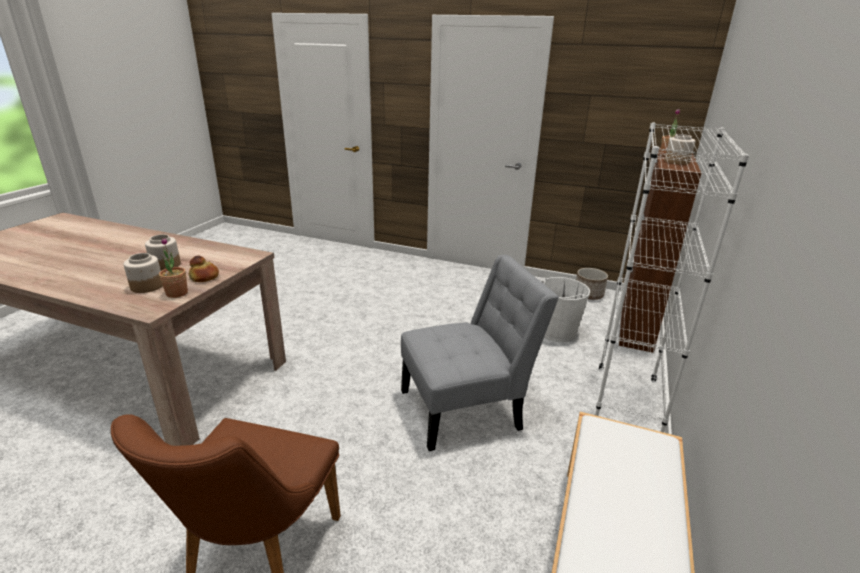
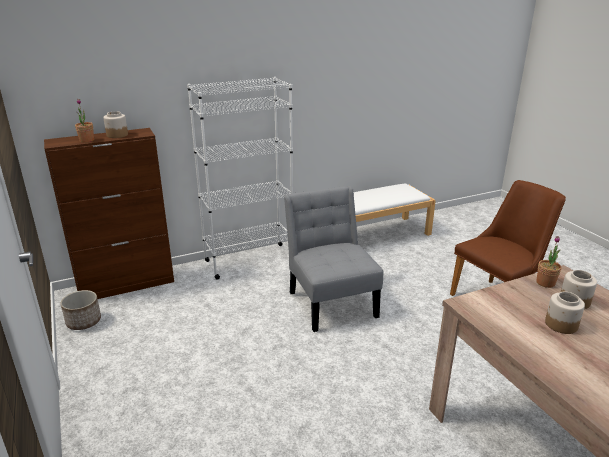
camera: 135 degrees left, 0 degrees up
(205, 277) = (520, 292): bread -> none
(466, 408) = (331, 301): grey chair -> grey chair turned 45 degrees clockwise
(556, 332) = (185, 310): white bucket -> none

